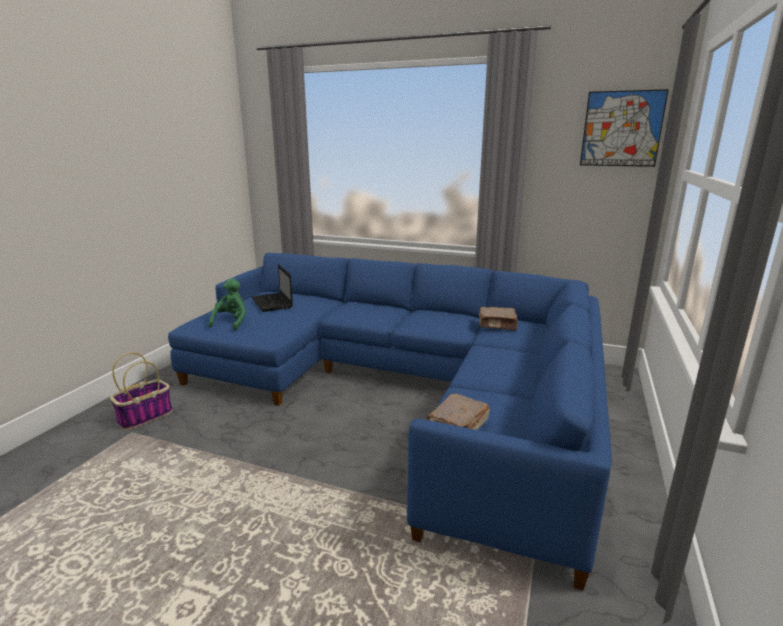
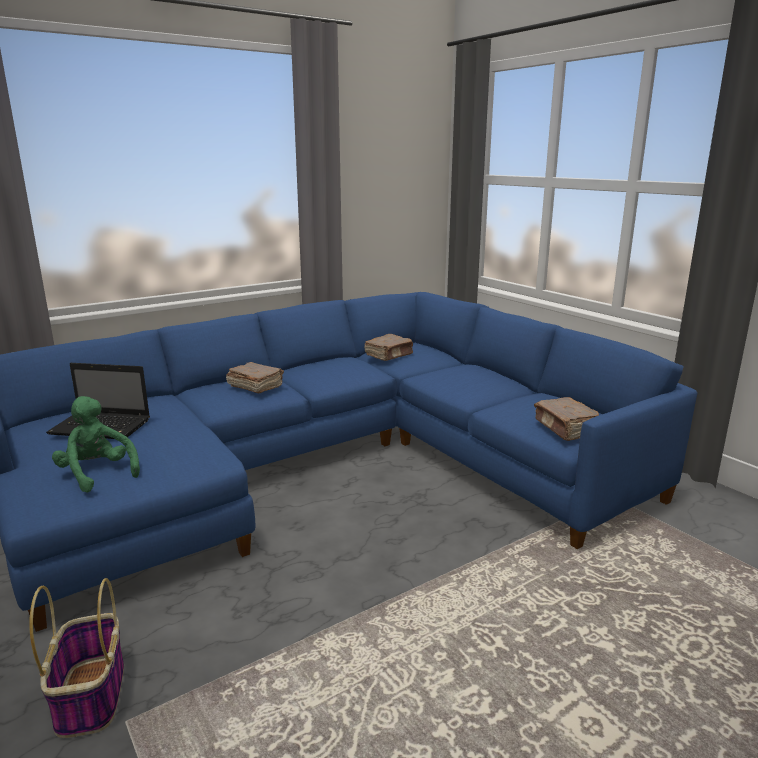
camera: 55 degrees left, 0 degrees up
(373, 311) = (255, 386): none -> brown book
(621, 129) = (408, 137): picture -> none

